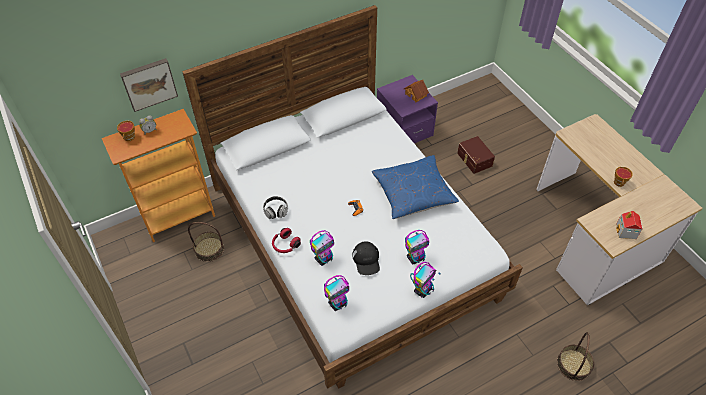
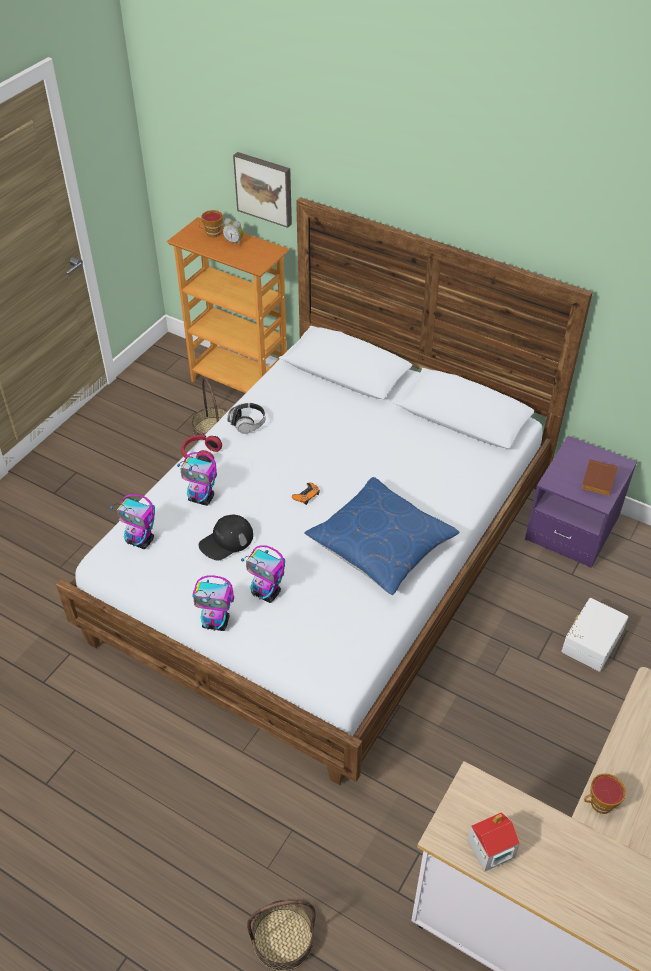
camera: 60 degrees right, 5 degrees down
(474, 159) = (590, 641): brown storage box -> white storage box

